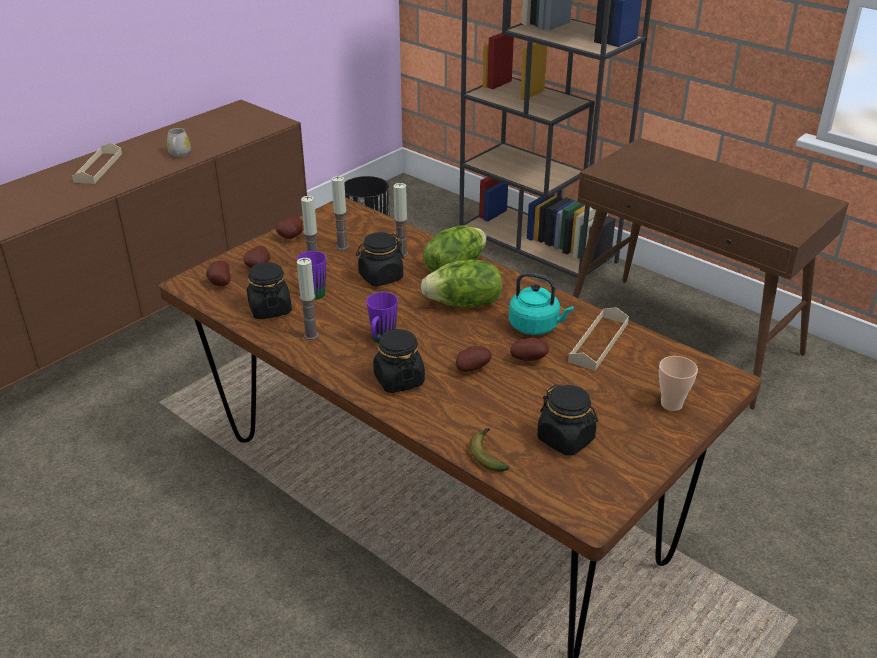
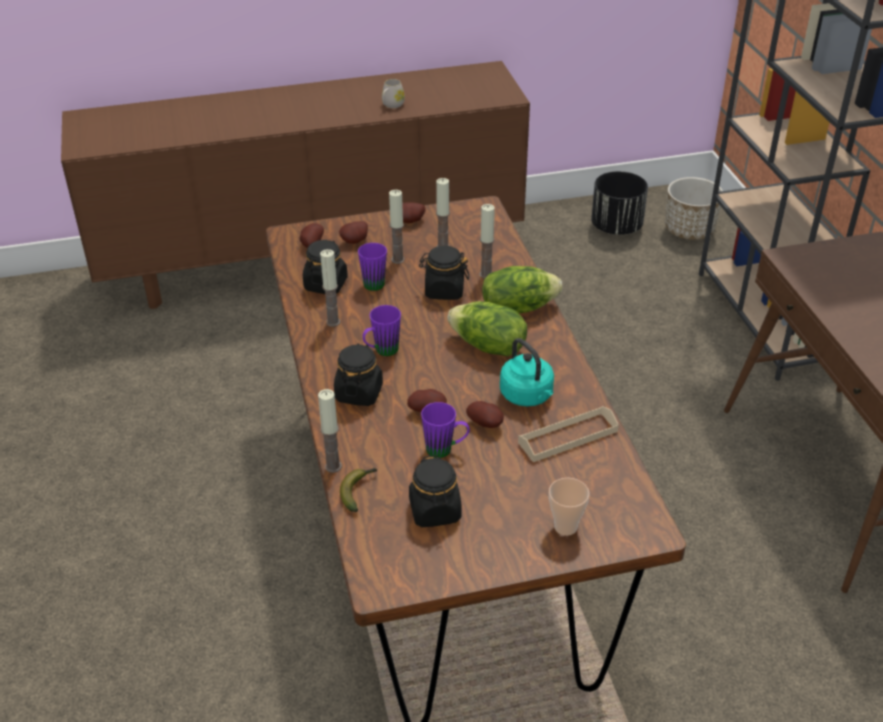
camera: 35 degrees right, 5 degrees up
(98, 167) = (316, 98): beige tray -> none
(423, 211) = (689, 230): none -> planter
(444, 445) = (333, 466): none -> candle
(520, 391) = (445, 450): none -> purple mug

